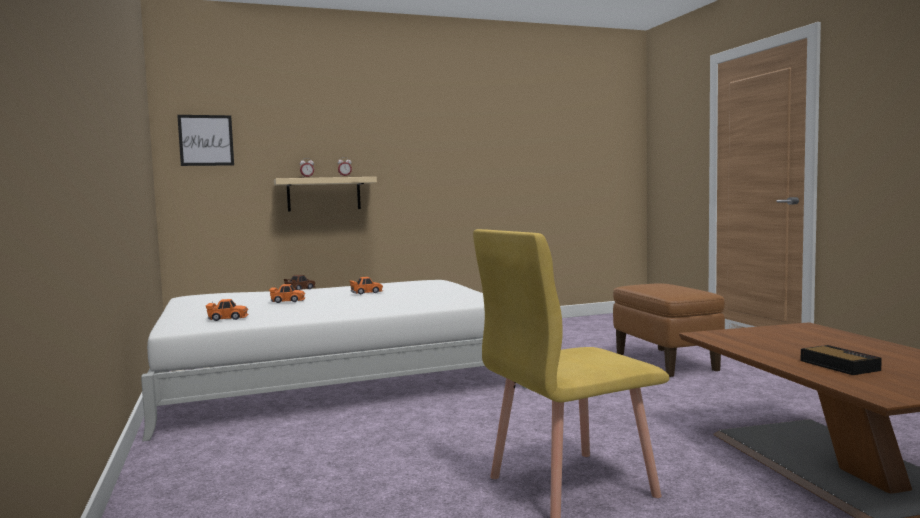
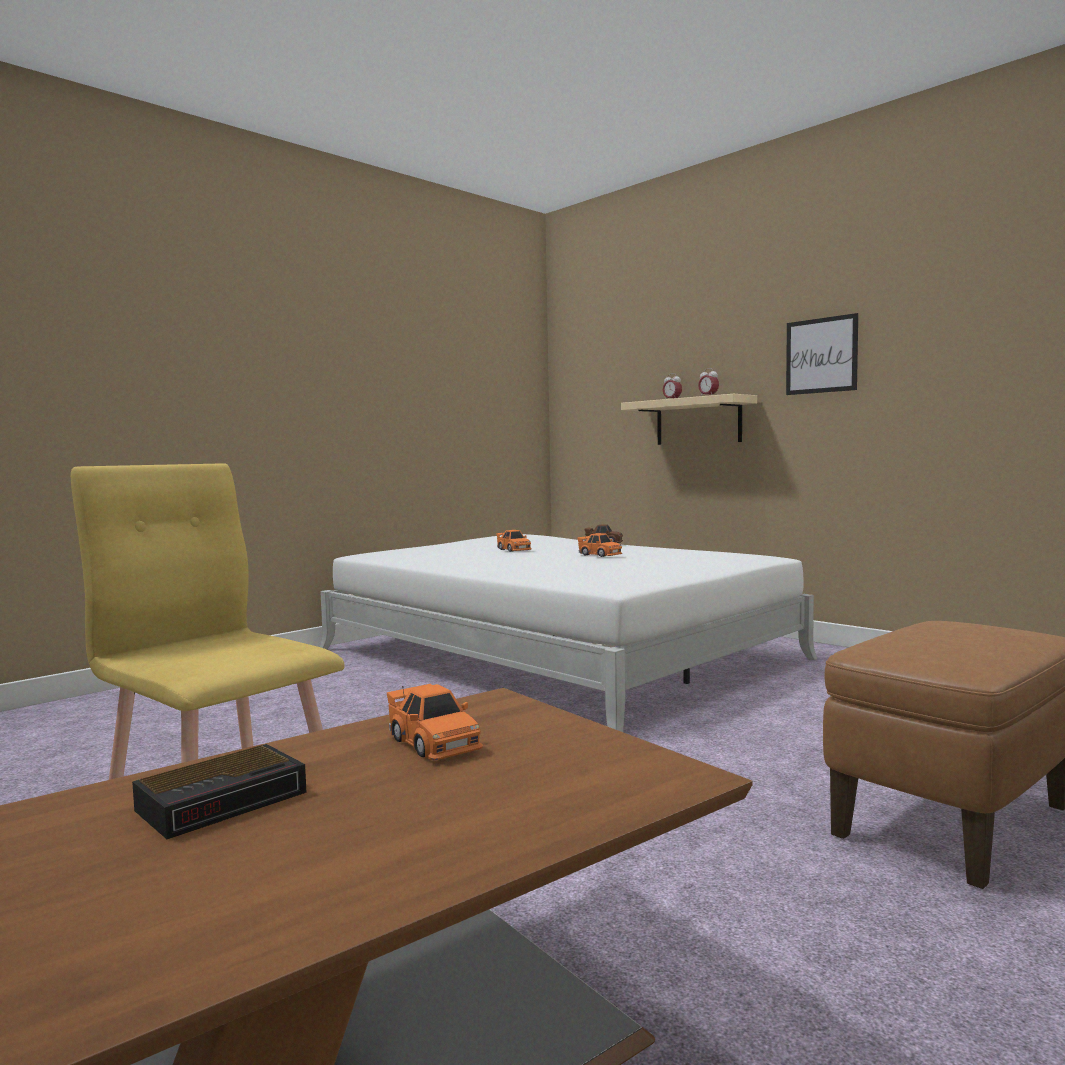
camera: 65 degrees right, 0 degrees up
(206, 140) = (587, 362): picture -> picture (821, 355)
(228, 318) = (412, 554): orange toy car -> orange toy car (433, 743)

